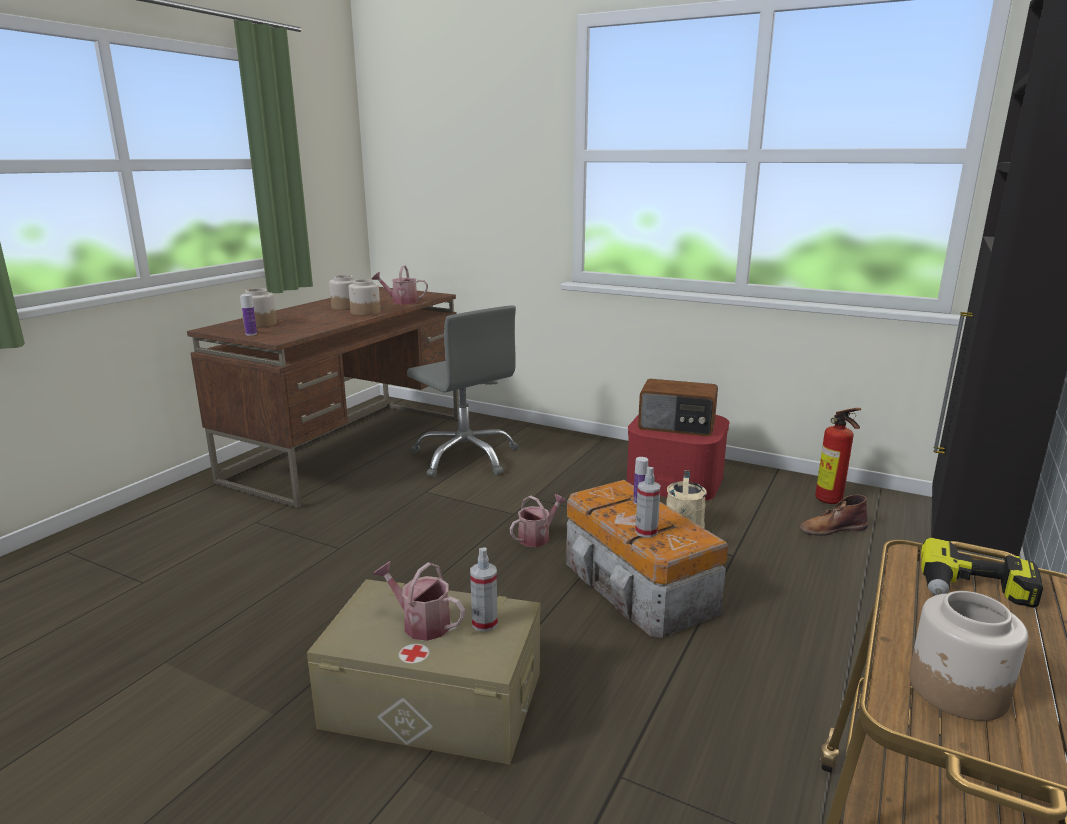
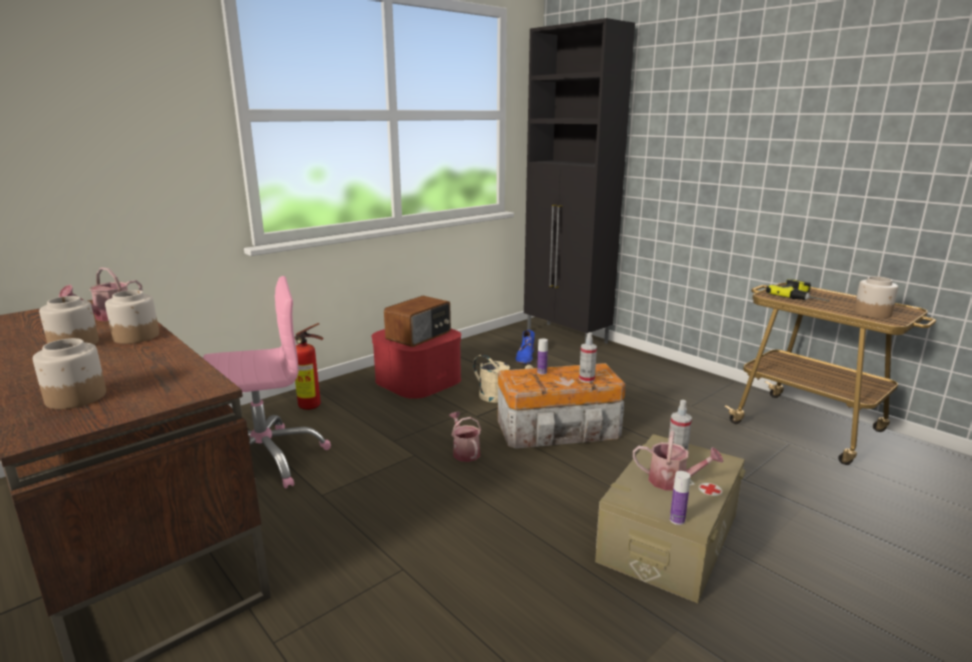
camera: 70 degrees left, 0 degrees up
(251, 334) = (139, 404): bottle -> bottle (677, 520)
(421, 623) = (673, 481): watering can -> watering can turned 120 degrees counterclockwise
(465, 457) = (265, 459): grey office chair -> pink office chair
(831, 501) = (494, 347): fire extinguisher -> fire extinguisher (313, 406)
(831, 528) = (525, 356): brown boot -> blue boot

